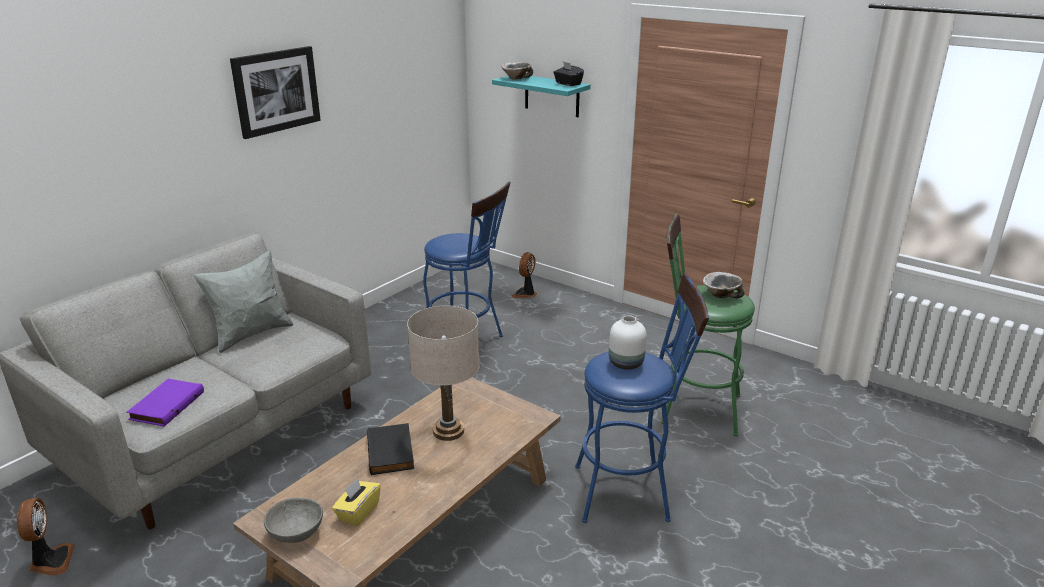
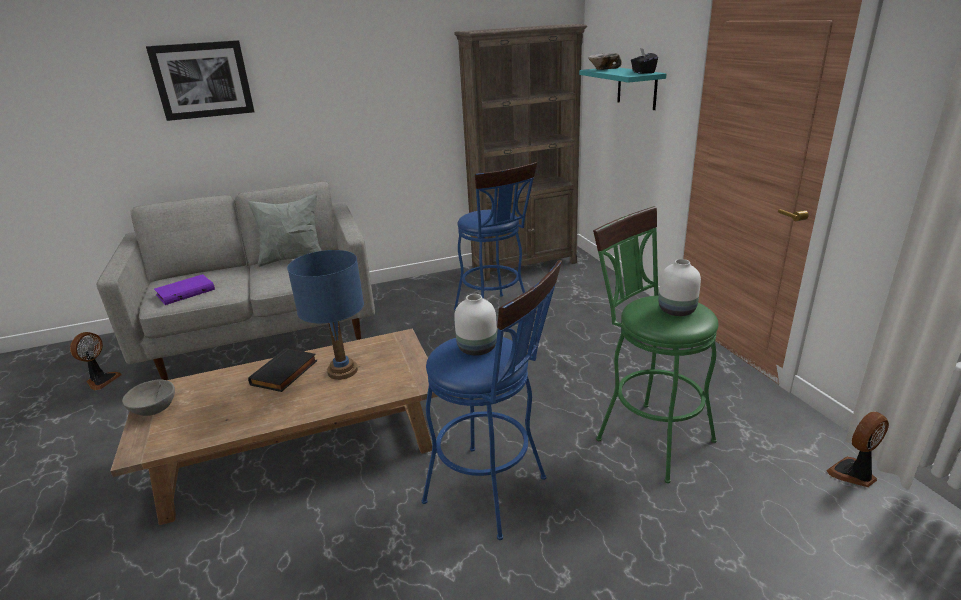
camera: 35 degrees right, 0 degrees up
(276, 91) = (365, 67): picture -> picture (202, 80)
(358, 512) = (206, 410): yellow tissue box -> none
(440, 286) = (525, 264): none -> brown bookcase
(448, 431) = (343, 371): beige table lamp -> blue table lamp
(525, 294) = (589, 286): fan -> fan (853, 474)
(720, 295) = (676, 310): bowl -> white vase

